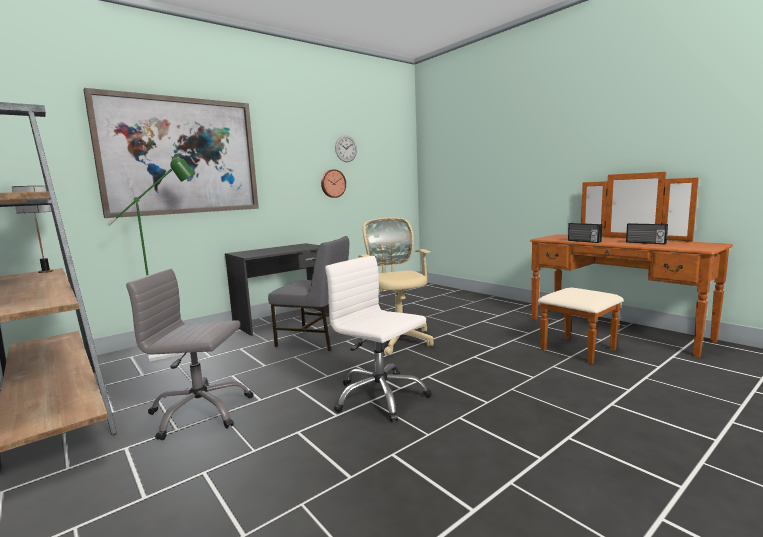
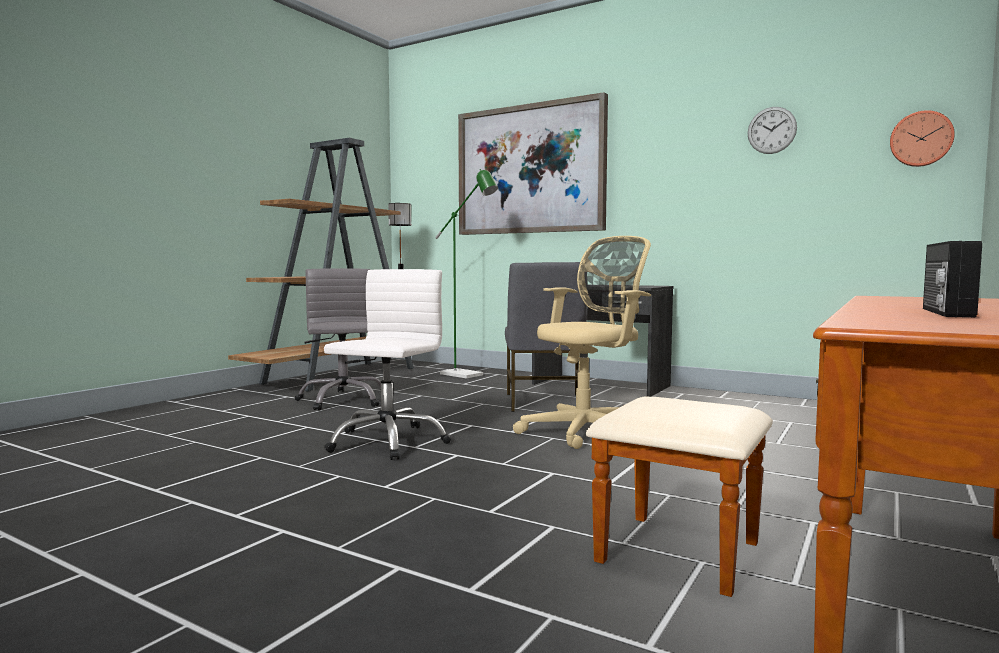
camera: 70 degrees right, 5 degrees down
(332, 183) = (736, 192): wall clock -> wall clock (921, 139)
(583, 241) = (872, 301): radio -> none

